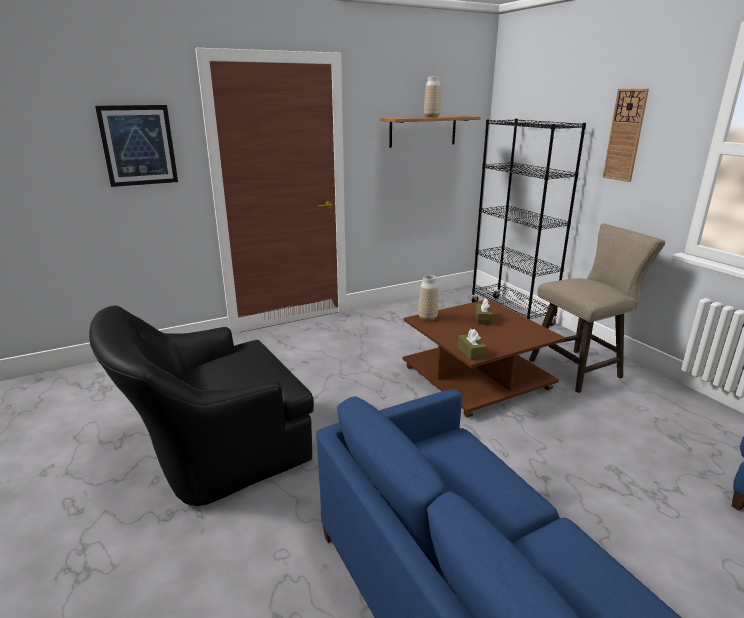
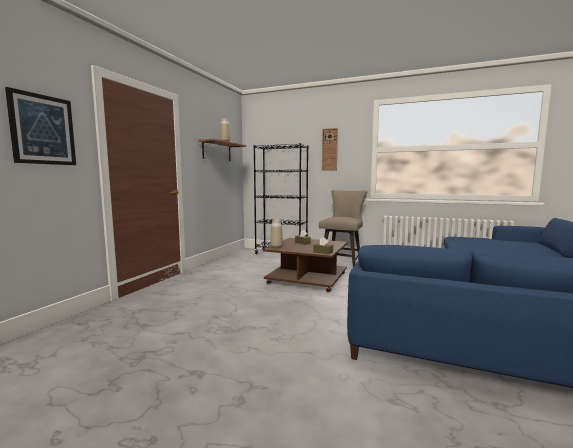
camera: 40 degrees left, 15 degrees down
(214, 453) = (214, 357): black armchair -> none

